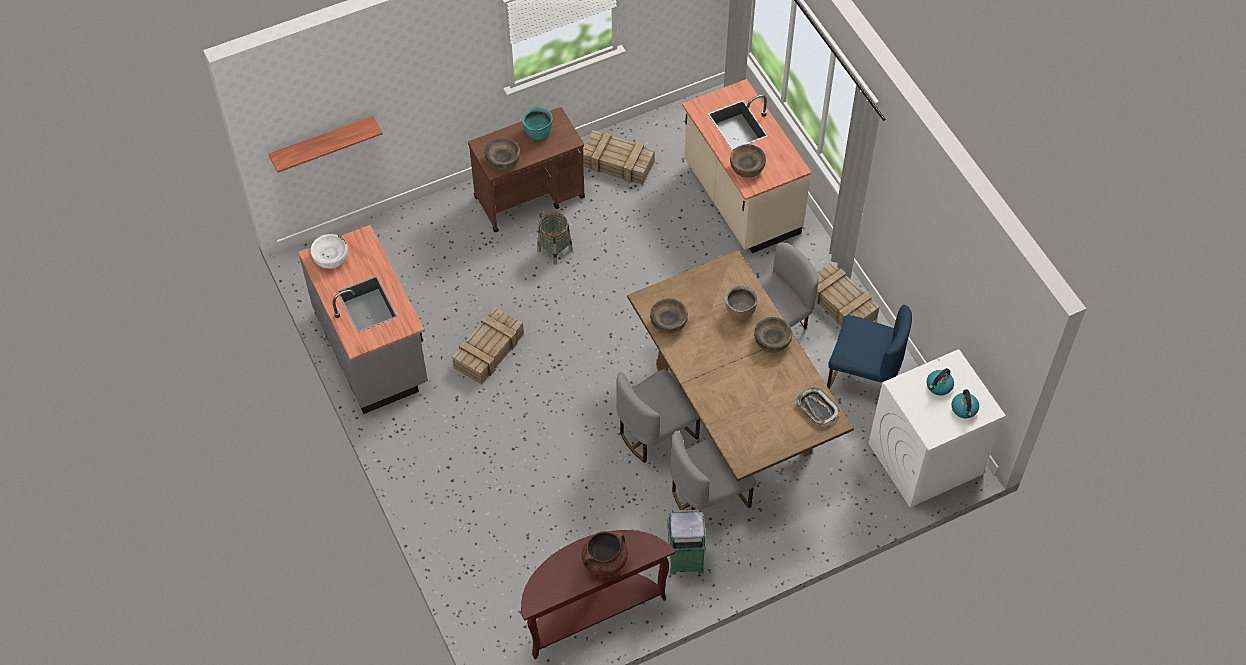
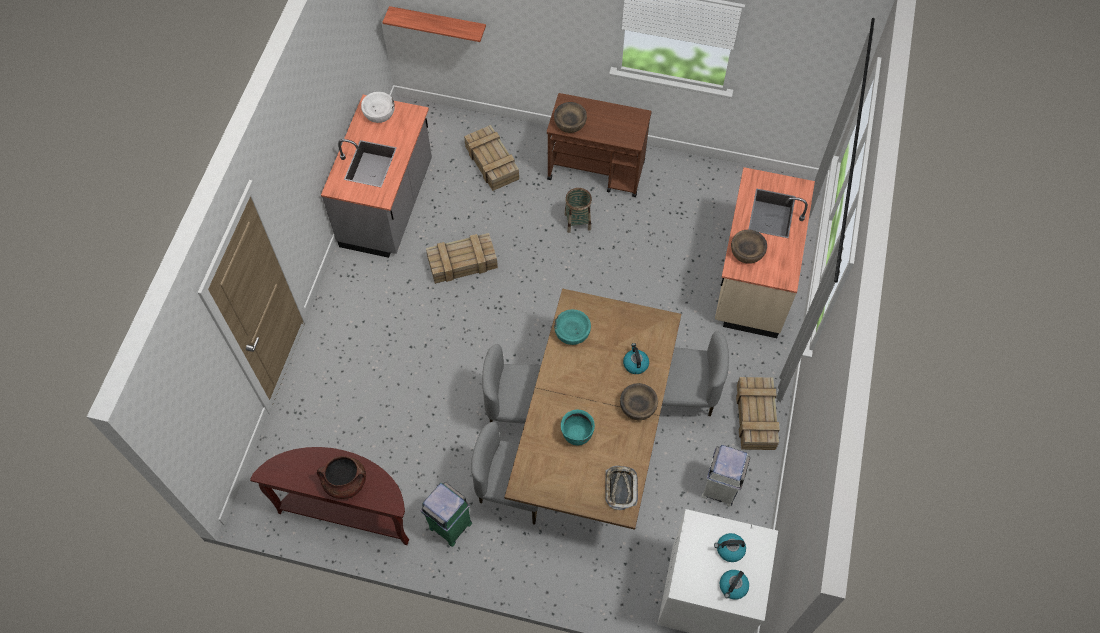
camera: 40 degrees right, 5 degrees up
(537, 133) = (615, 119): turquoise cooking pot -> turquoise cooking pot (577, 434)
(618, 163) = (685, 188): crate -> crate (492, 163)
(668, 322) = (572, 332): brown bowl -> turquoise bowl
(740, 311) = (635, 364): brown cooking pot -> kettle
(863, 375) = (720, 487): blue chair -> white trash can

